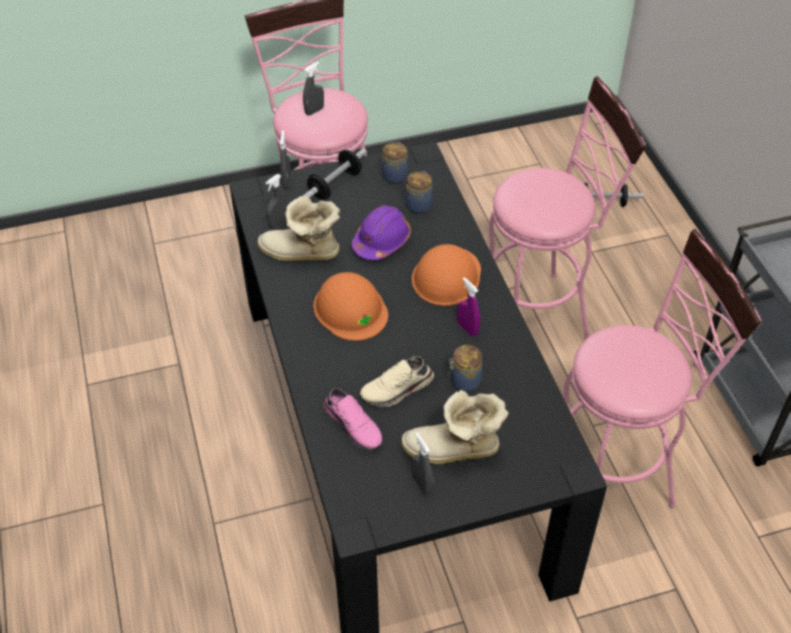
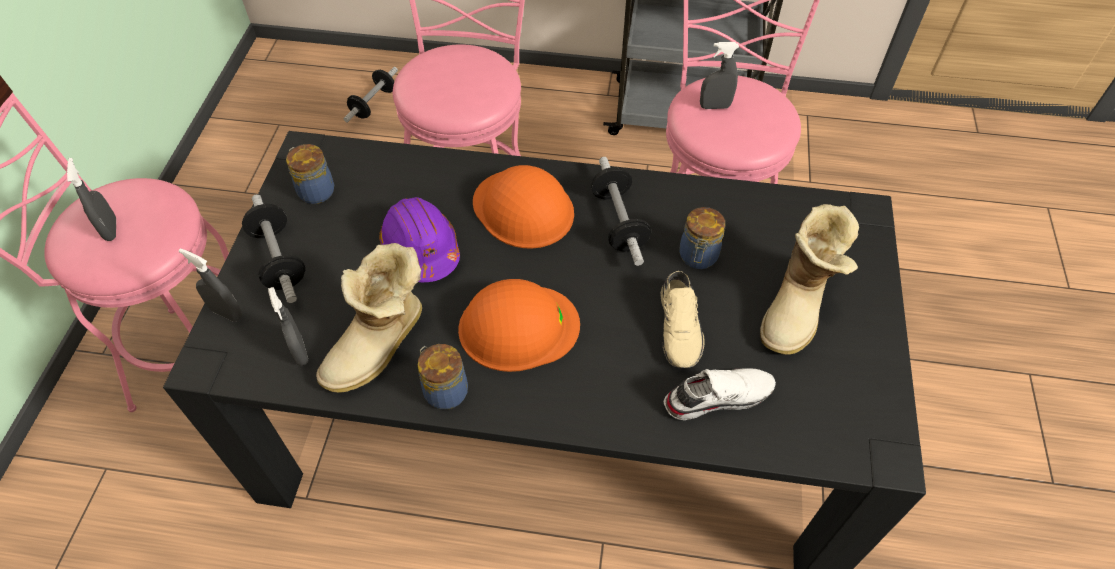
camera: 65 degrees left, 5 degrees up
(354, 424) = (717, 396): pink shoe -> white shoe
(419, 205) = (386, 188): jar -> jar (444, 390)
(421, 484) = (837, 359): grey spray bottle -> grey spray bottle (714, 106)
(467, 329) = (619, 222): purple spray bottle -> dumbbell

